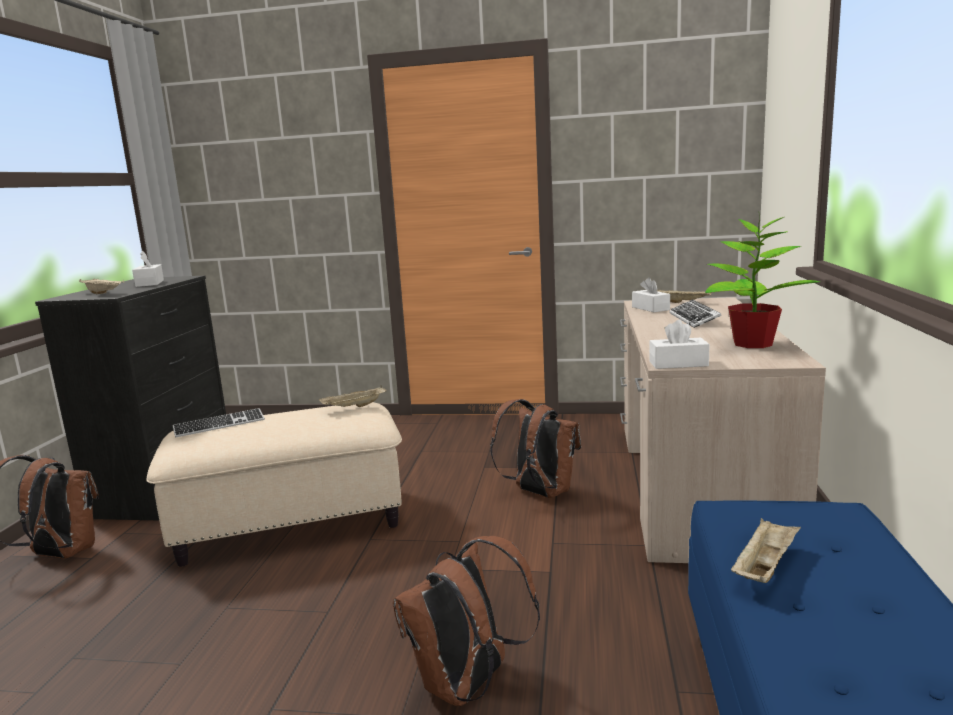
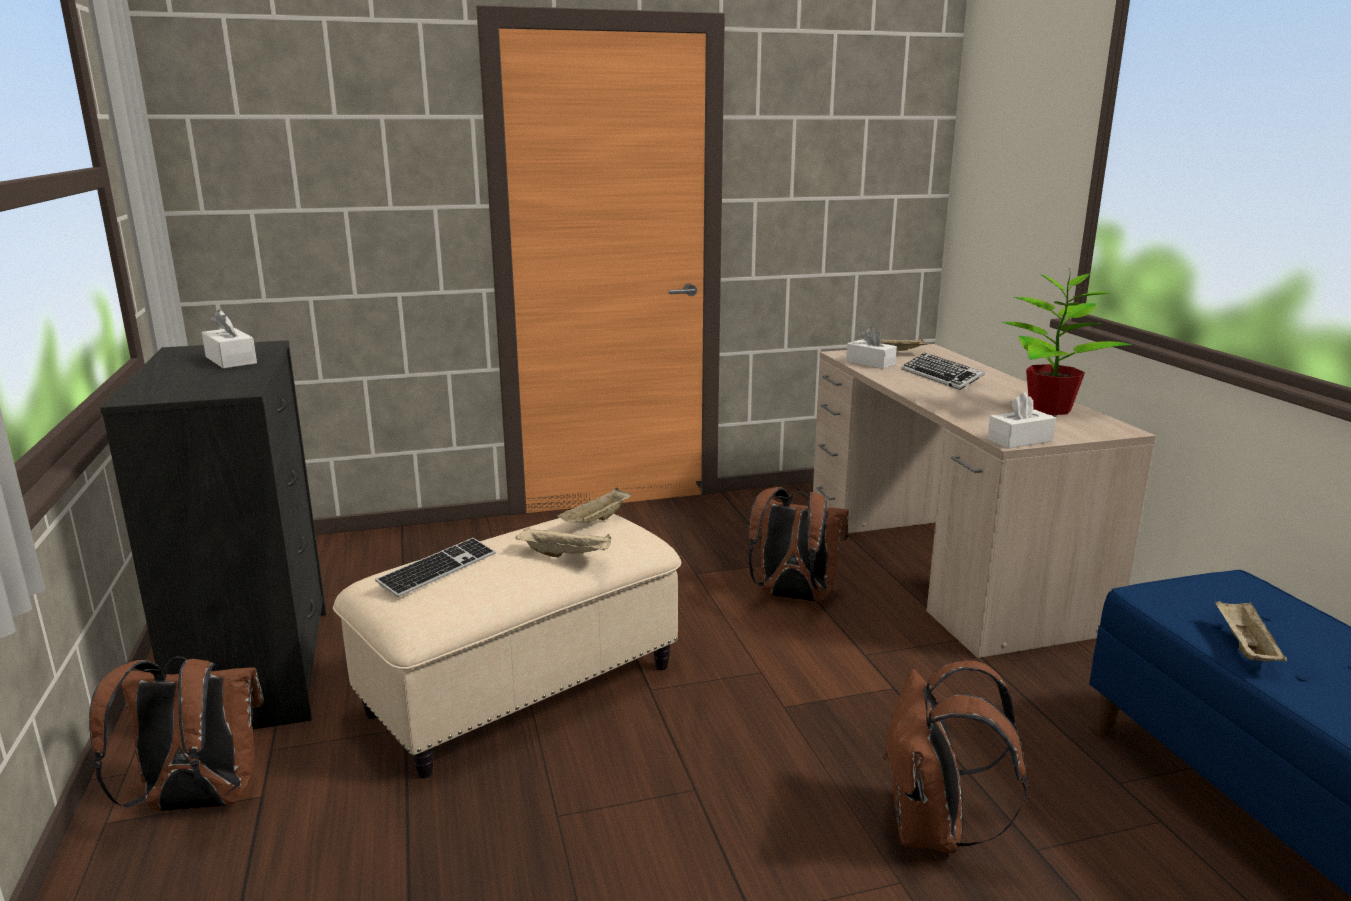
camera: 25 degrees left, 5 degrees up
(104, 293) = (204, 386): beige tray -> beige tray (566, 555)

